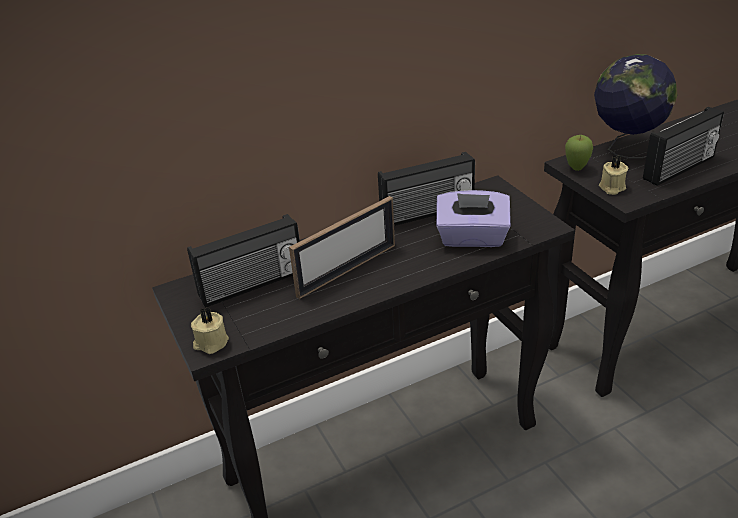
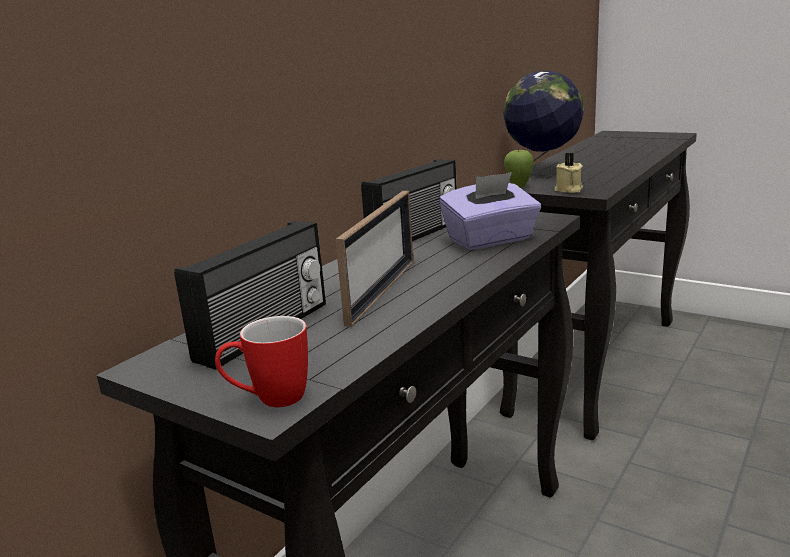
camera: 30 degrees left, 15 degrees down
(210, 343) = (269, 400): beige candle -> mug
(680, 168) = (605, 172): radio -> none

